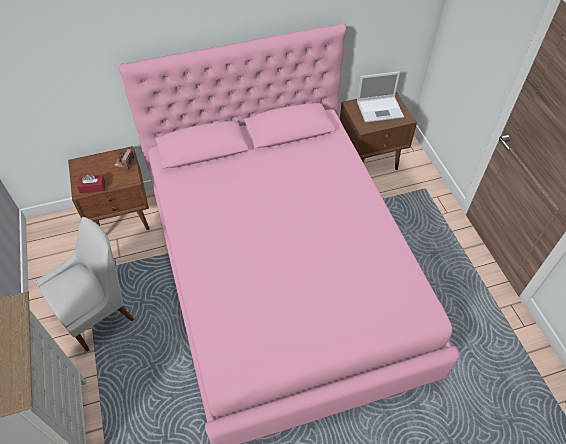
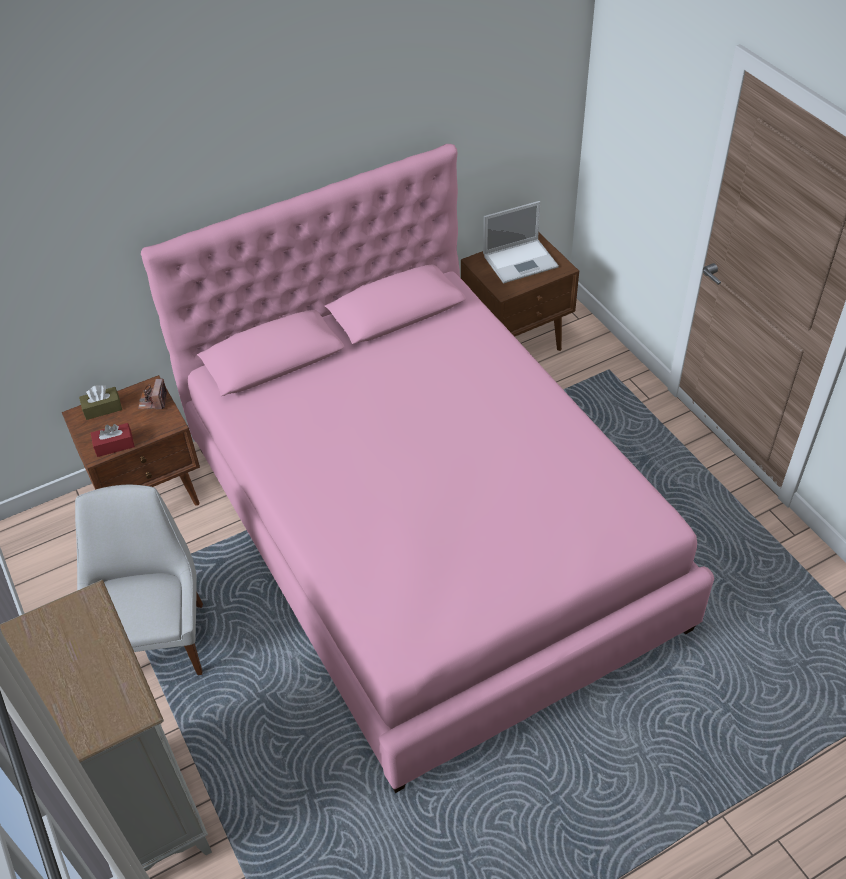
camera: 10 degrees left, 5 degrees down
(93, 162) = (102, 408): none -> brown tissue box
(99, 313) = (156, 640): white chair -> white chair turned 45 degrees counterclockwise

